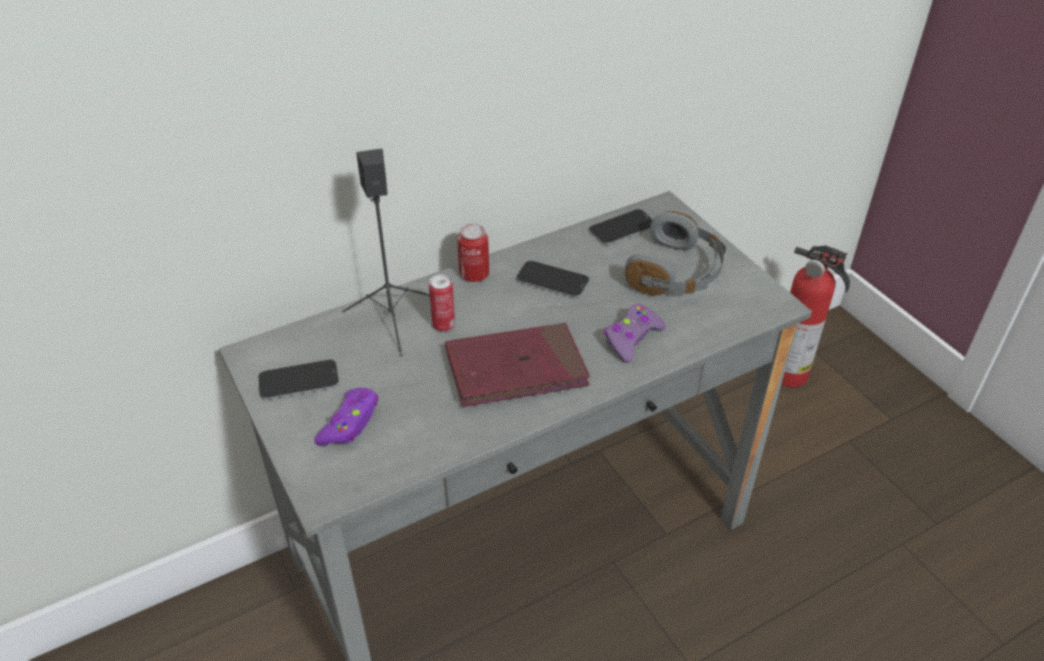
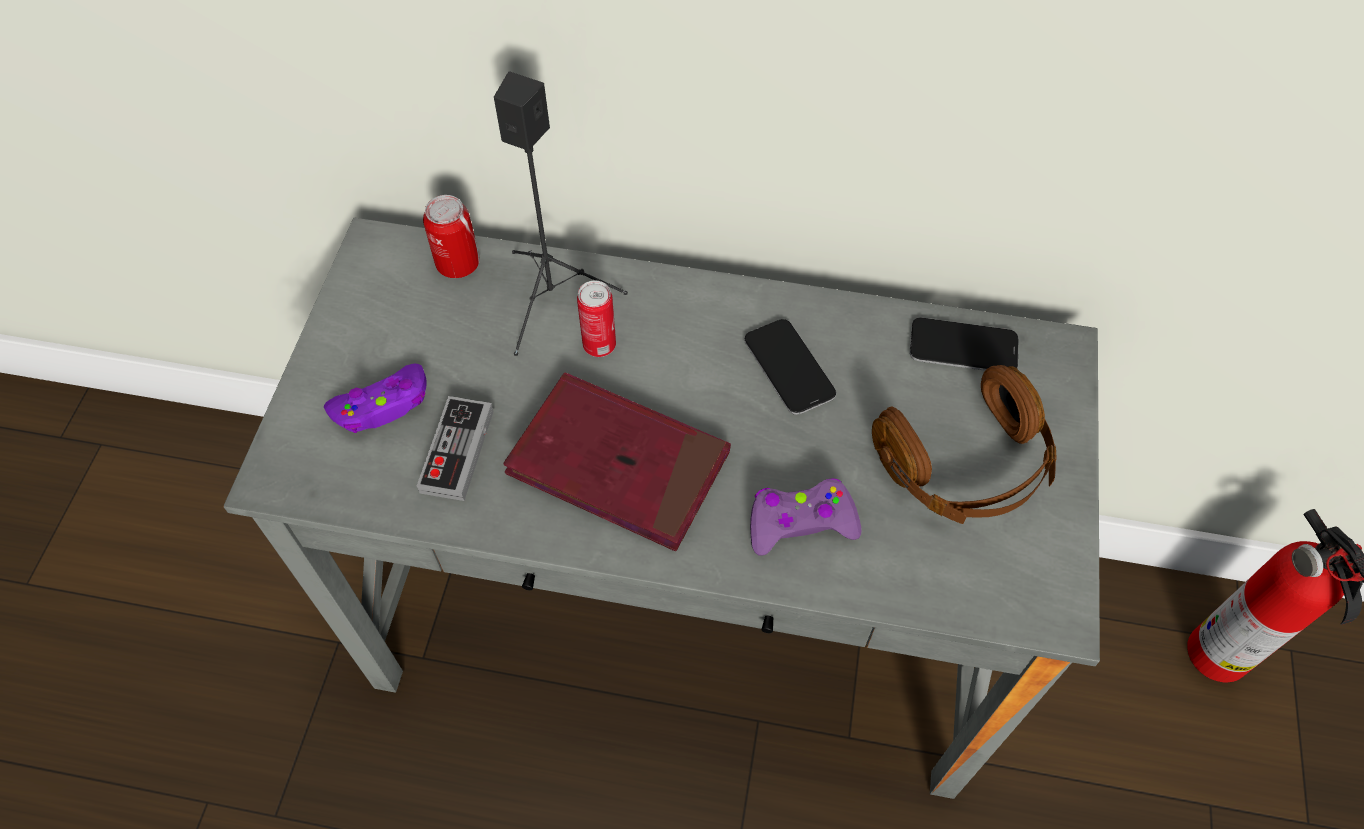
camera: 40 degrees right, 15 degrees up
(299, 381) = (386, 314): phone -> none
(420, 416) = (457, 451): none -> game controller
(474, 274) = (704, 296): can -> can (458, 264)
(676, 273) = (965, 465): grey headphones -> brown headphones

